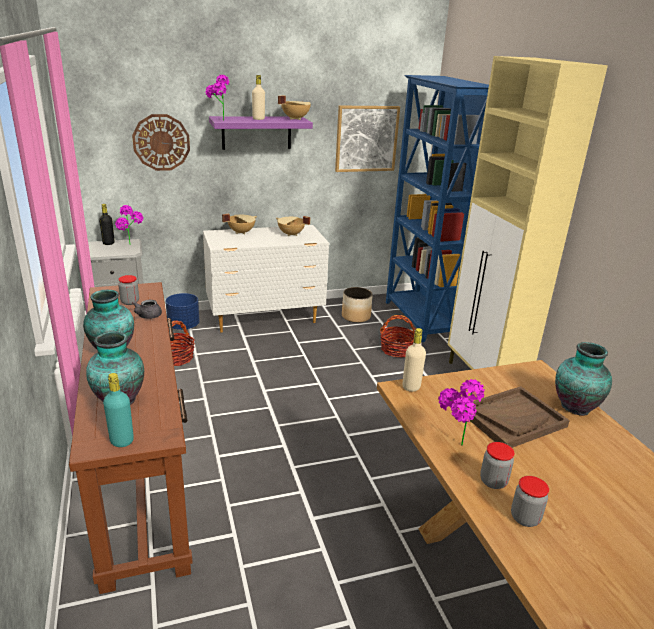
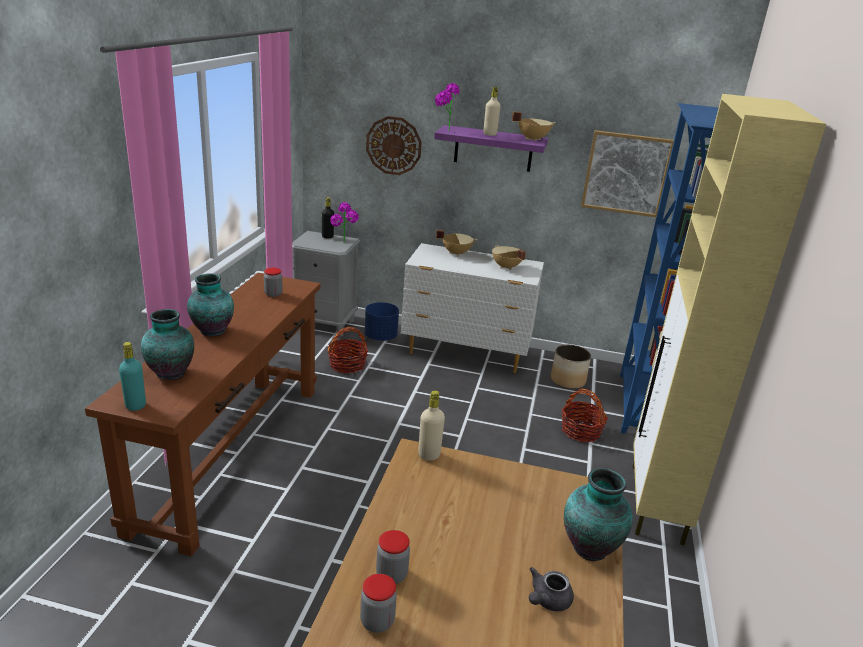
camera: 30 degrees right, 0 degrees up
(147, 316) = (271, 310): grey teapot -> grey teapot (547, 600)
(453, 447) = (395, 526): potted plant -> none
(512, 419) = (496, 528): brown tray -> none

